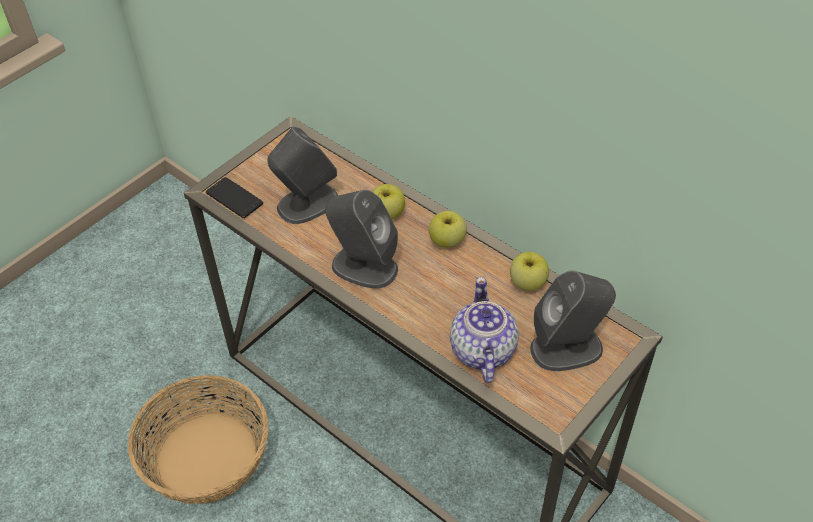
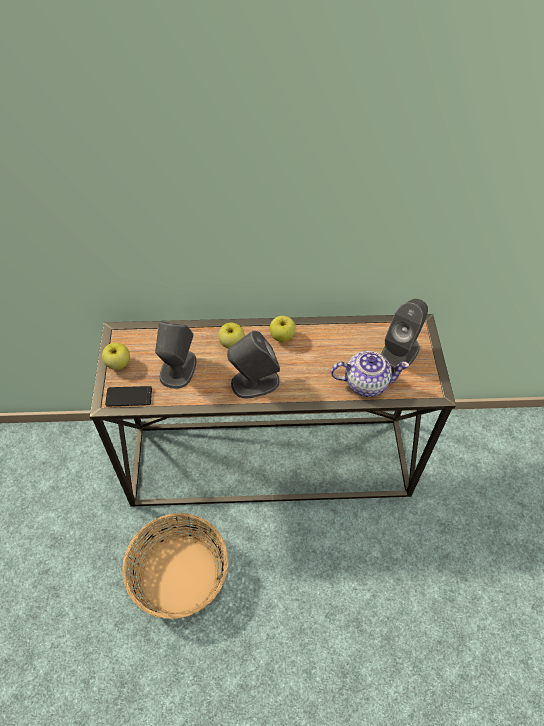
camera: 45 degrees left, 5 degrees up
(482, 351) = (365, 383): teapot -> teapot turned 135 degrees clockwise
(527, 283) = (346, 330): apple -> apple (118, 363)

